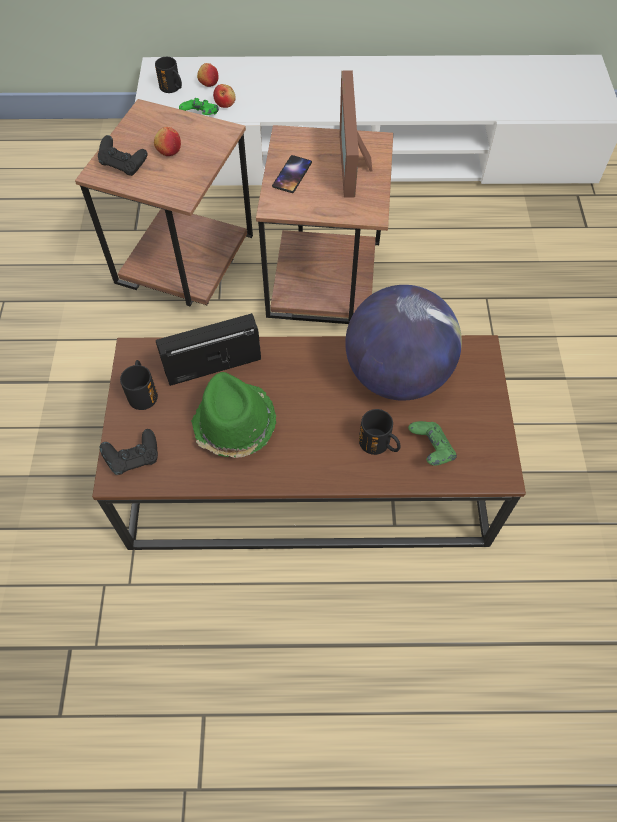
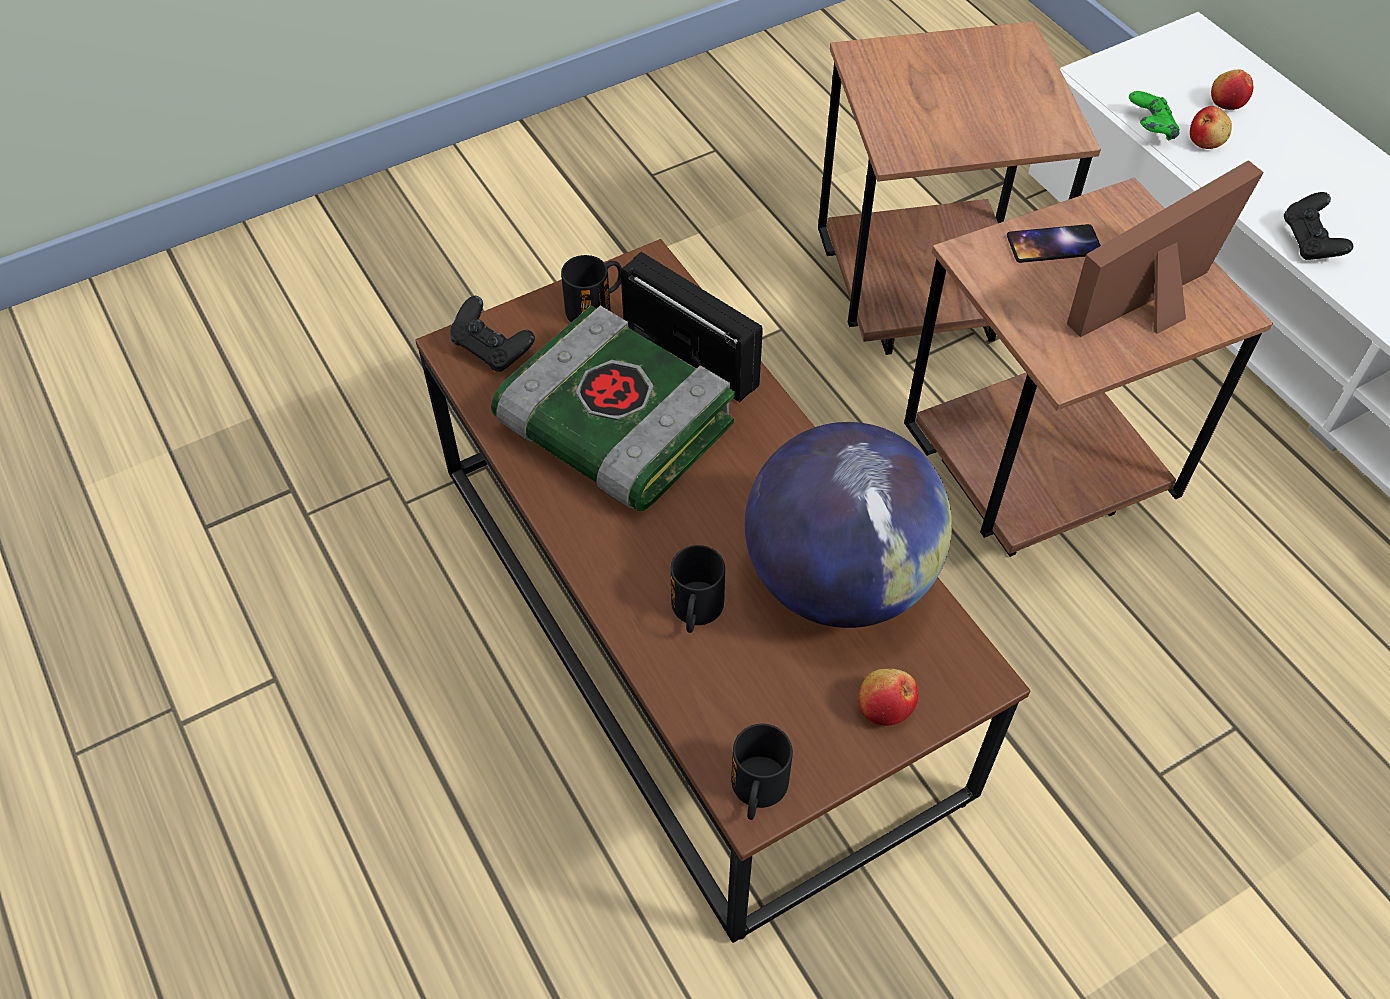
camera: 60 degrees right, 5 degrees down
(124, 166) = (897, 71): black game controller -> black game controller (1309, 242)
(169, 151) = (968, 99): apple -> apple (885, 707)
(173, 88) = (1172, 73): black mug -> black mug (758, 793)
(234, 425) = (611, 426): green hat -> book
(430, 450) = (732, 684): green game controller -> none

